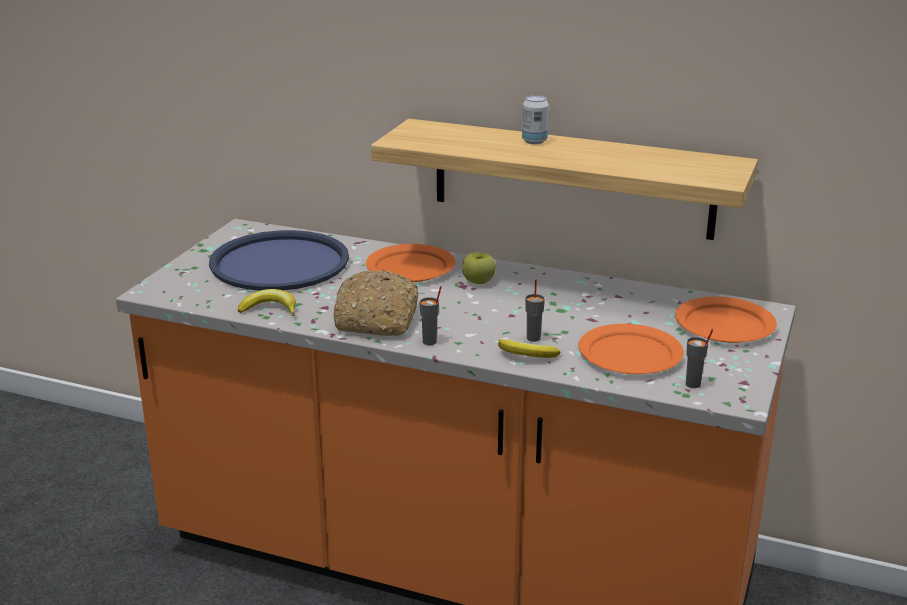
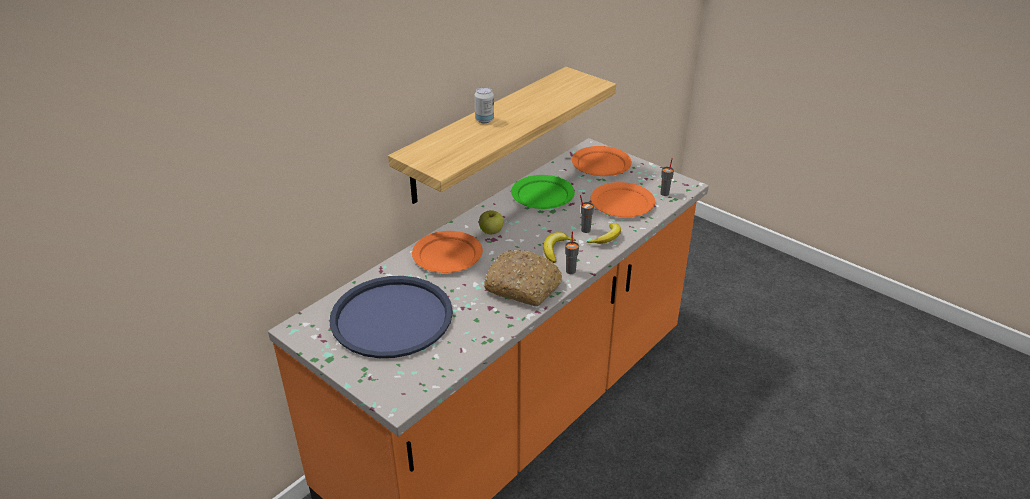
camera: 70 degrees left, 10 degrees up
(270, 309) = (478, 336): banana -> banana (556, 249)
(593, 297) = (542, 195): none -> green plate

